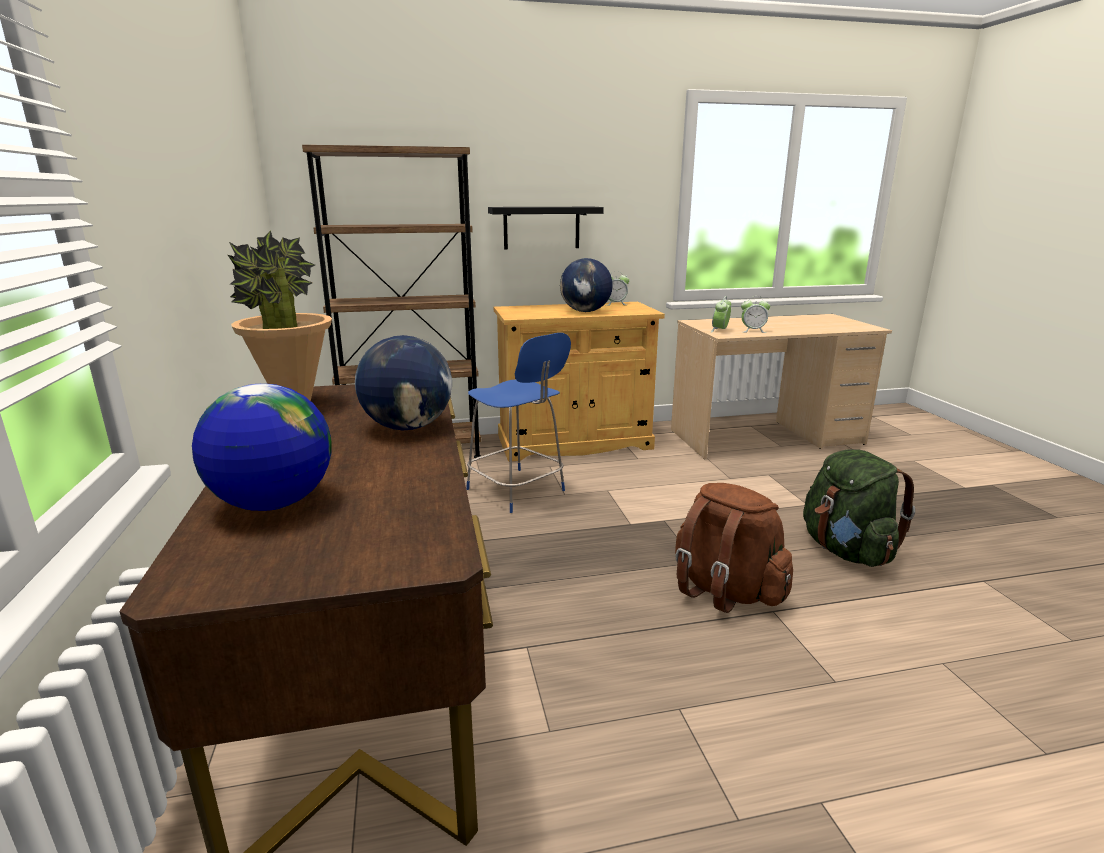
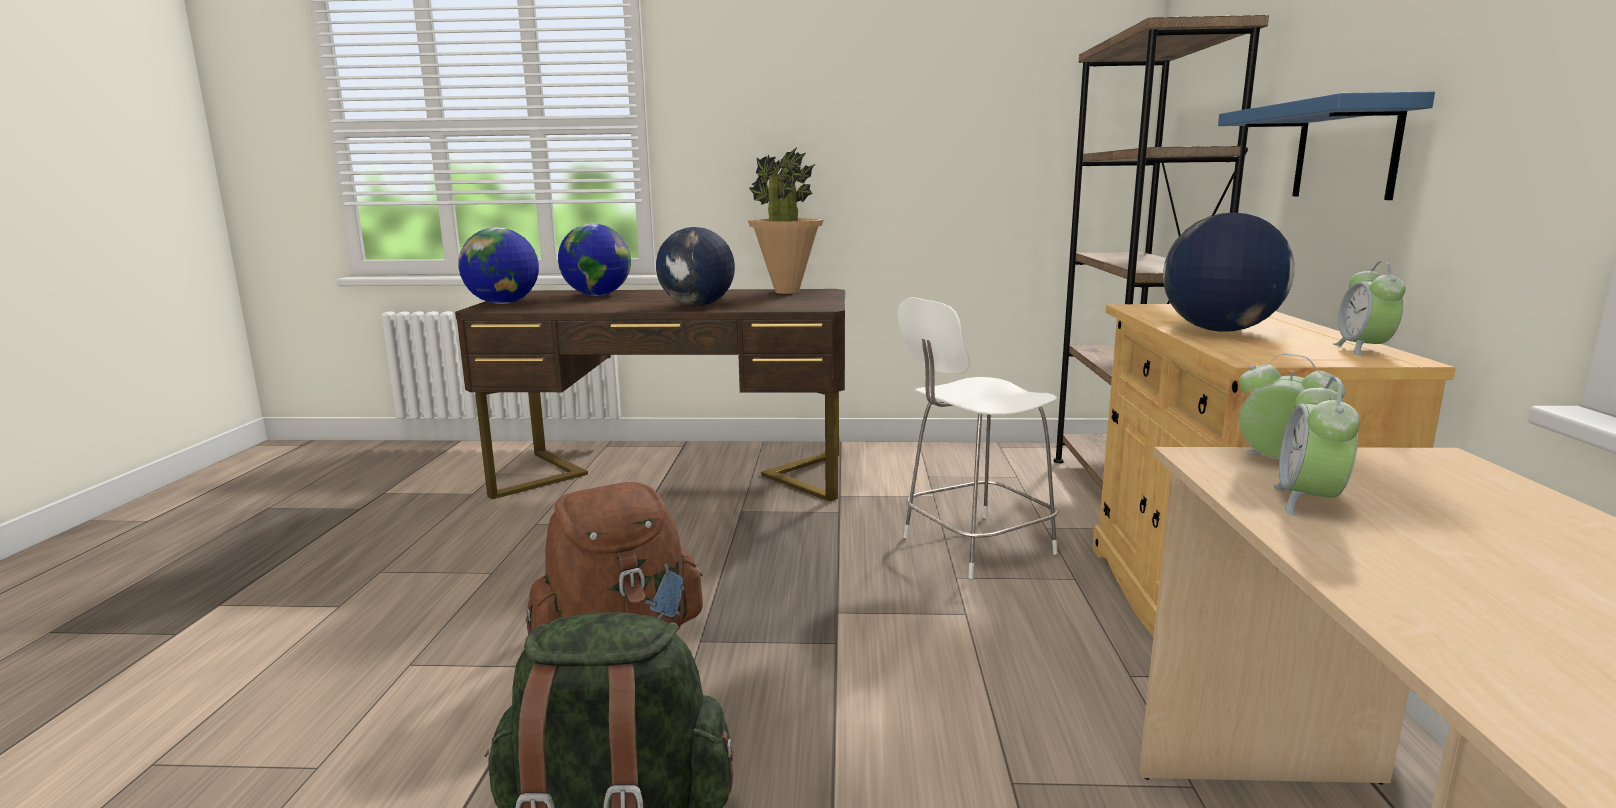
camera: 105 degrees right, 5 degrees down
(367, 560) = (503, 303): none -> globe
(518, 491) = (973, 546): blue chair -> white chair
(541, 227) = (1345, 151): black shelf -> blue shelf

